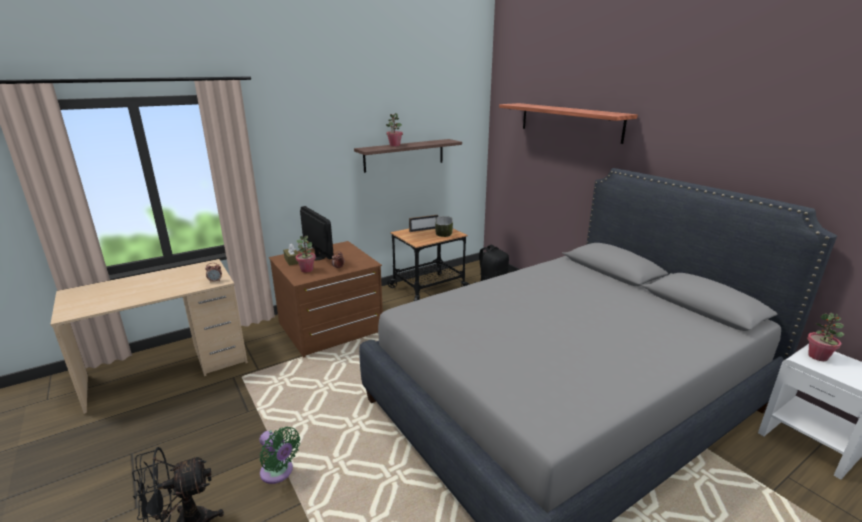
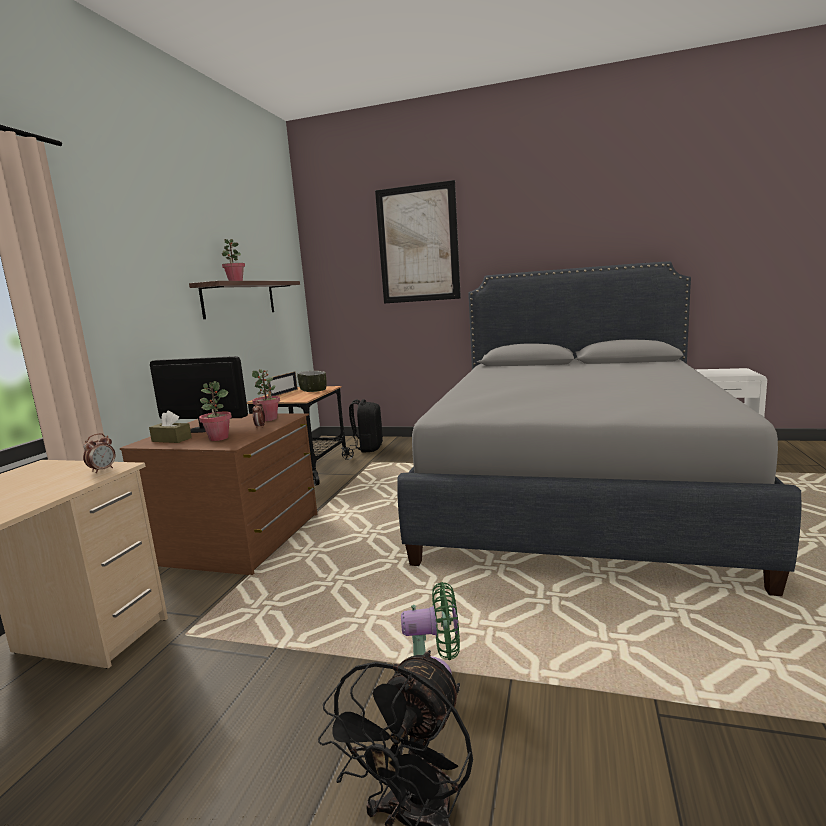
camera: 40 degrees left, 10 degrees down
(569, 121) = (418, 244): shelf -> picture
(818, 357) = (709, 372): potted plant -> potted plant (269, 419)

